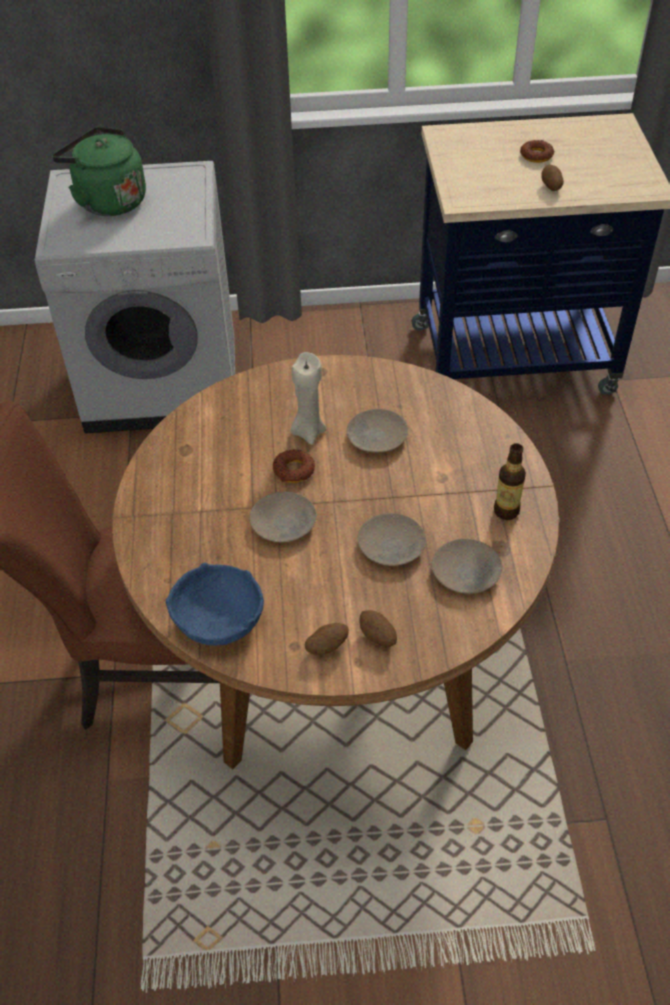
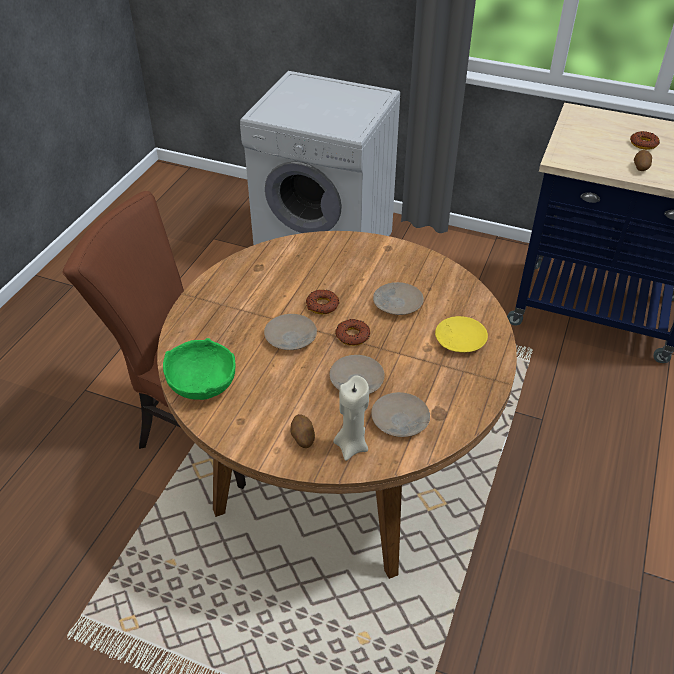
camera: 25 degrees right, 5 degrees down
(108, 201) = (311, 98): green kettle -> none
(219, 621) = (202, 384): blue bowl -> green bowl
(308, 431) = (350, 283): beige candle -> beige candle (351, 446)
(327, 646) = (262, 430): potato -> none
(352, 494) = (352, 336): none -> donut
(470, 455) = (459, 340): none -> yellow plate
(506, 511) = (461, 389): bottle -> none

